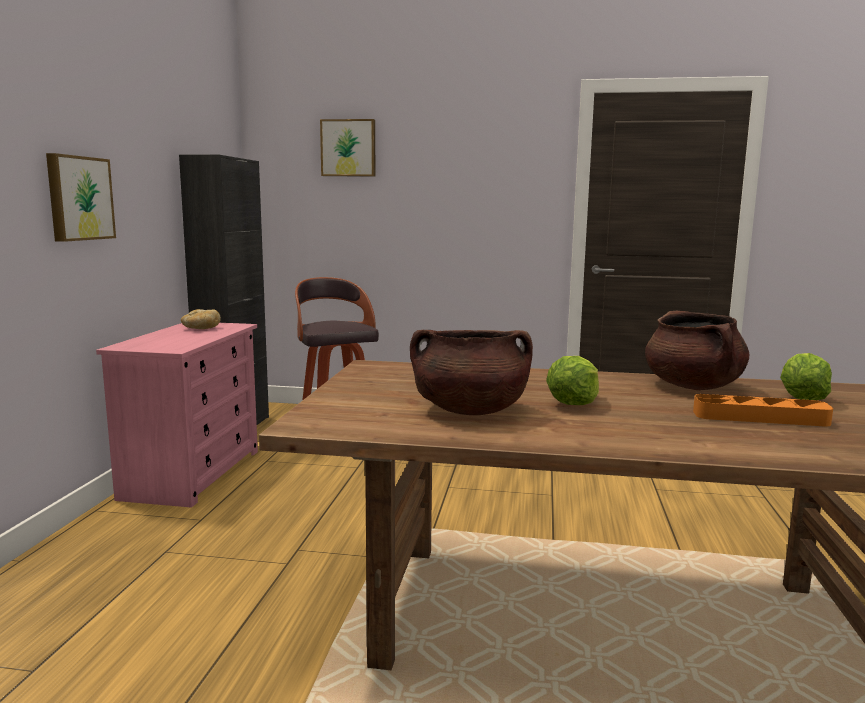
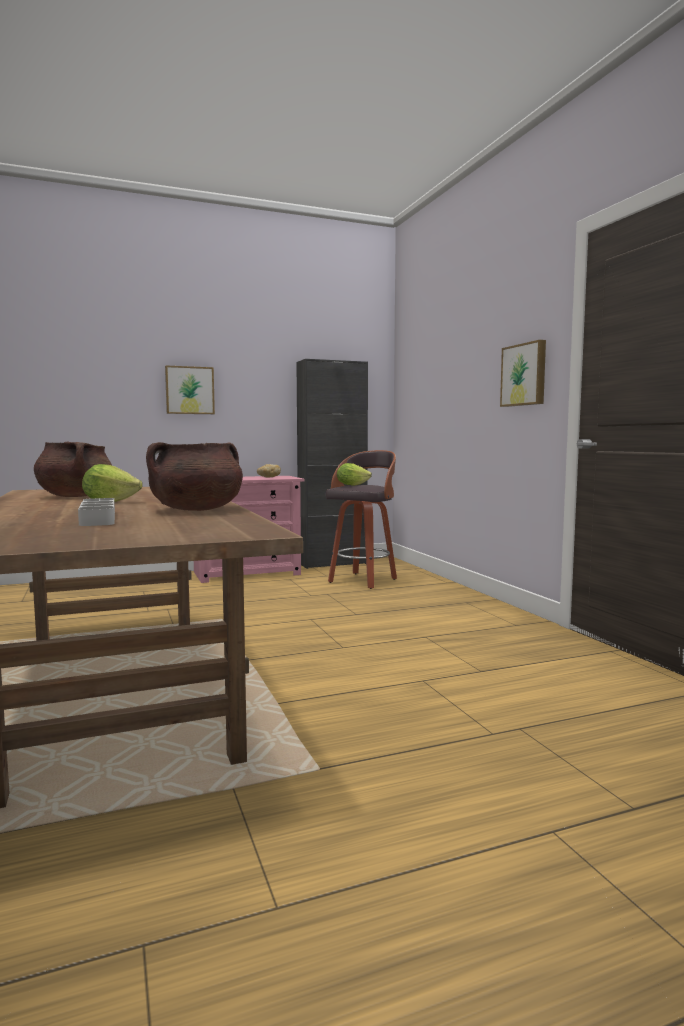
camera: 60 degrees right, 5 degrees down
(348, 148) = (435, 342): picture -> picture (525, 375)
(760, 417) = (98, 518): orange tray -> grey tray
(802, 399) = (180, 522): lettuce -> lettuce (352, 485)

